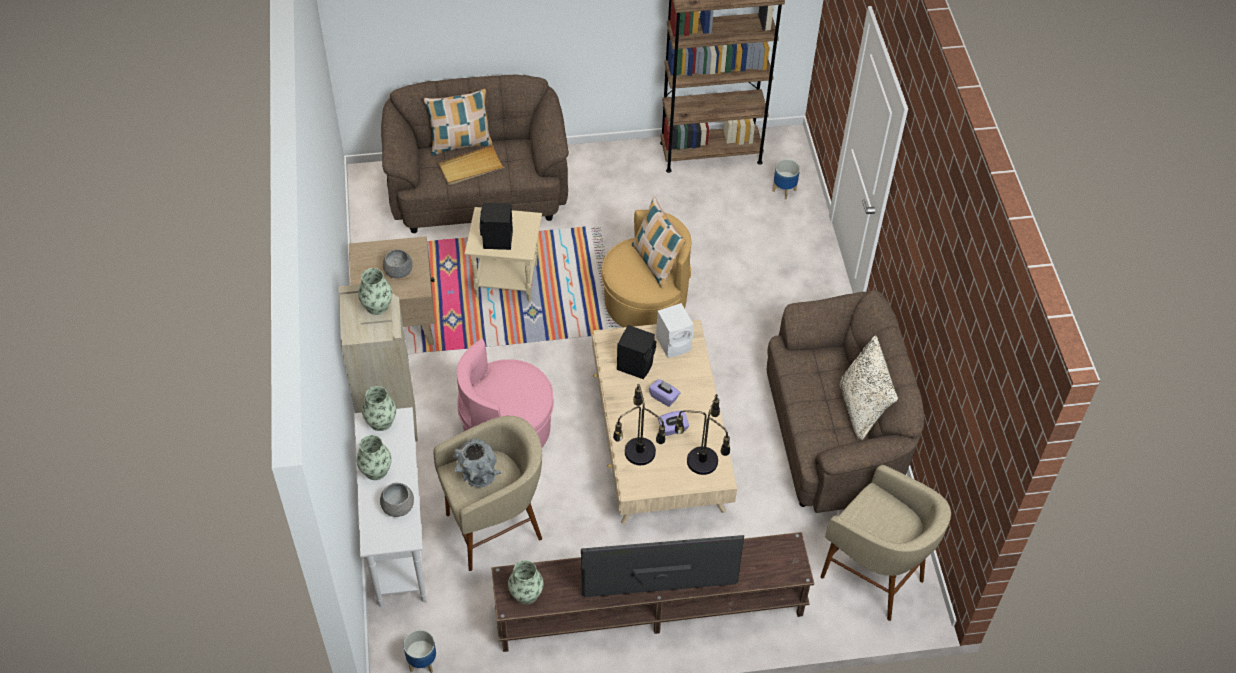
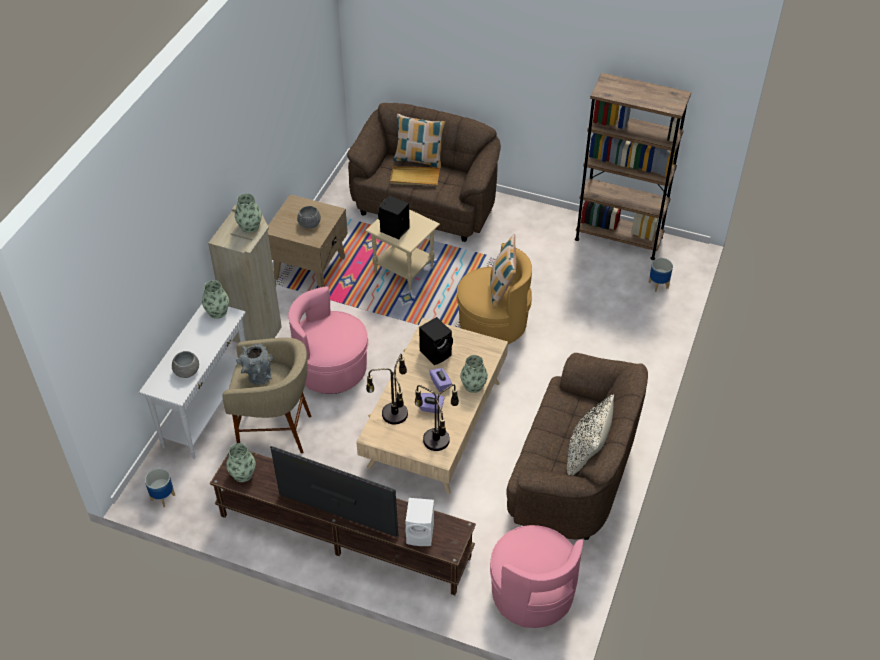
camera: 30 degrees right, 5 degrees down
(376, 470) = (190, 341): vase -> vase (473, 385)
(674, 343) = (476, 350): white speaker -> white speaker (421, 533)
(874, 577) = (531, 593): beige stool -> pink armchair

